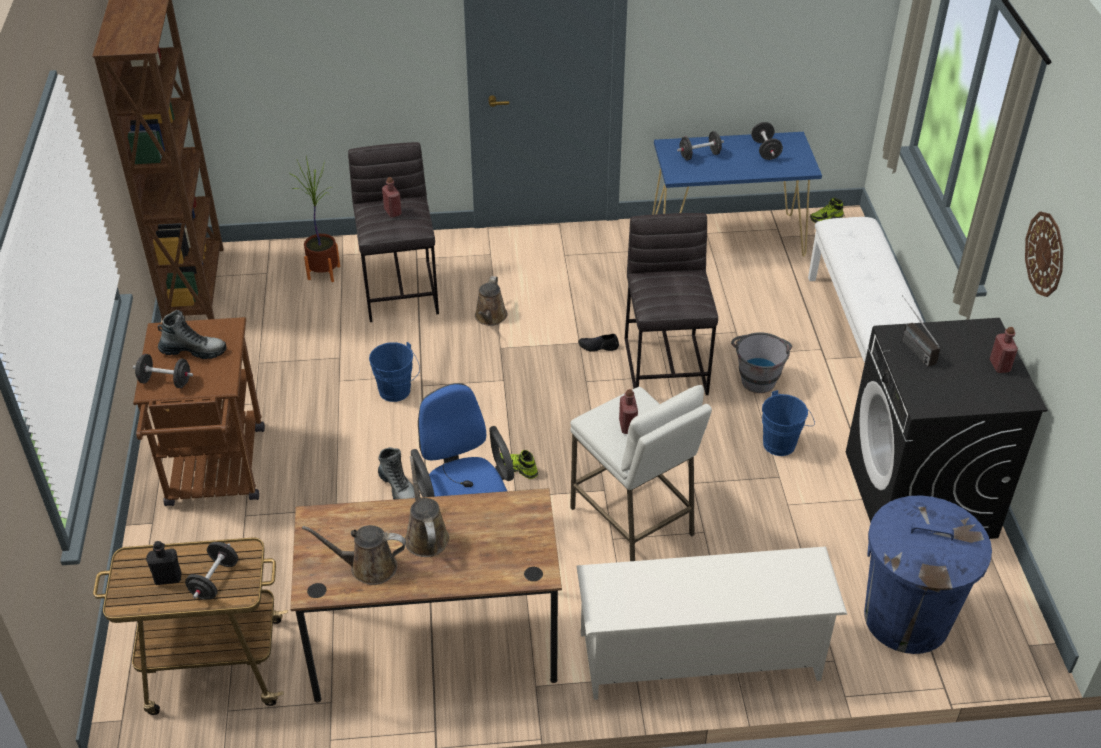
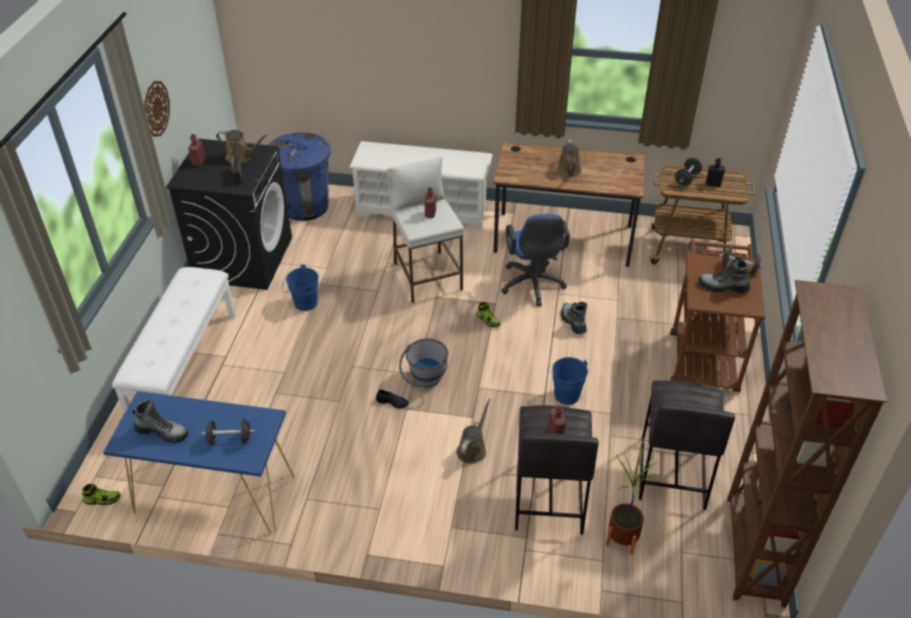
camera: 165 degrees left, 0 degrees up
(368, 567) = (602, 164): brown watering can -> brown watering can (241, 157)
(666, 365) = (348, 374): grey stool -> grey stool (671, 473)
(757, 376) = (285, 352): grey bucket -> grey bucket (425, 381)
(765, 150) = (162, 432): black dumbbell -> boot

